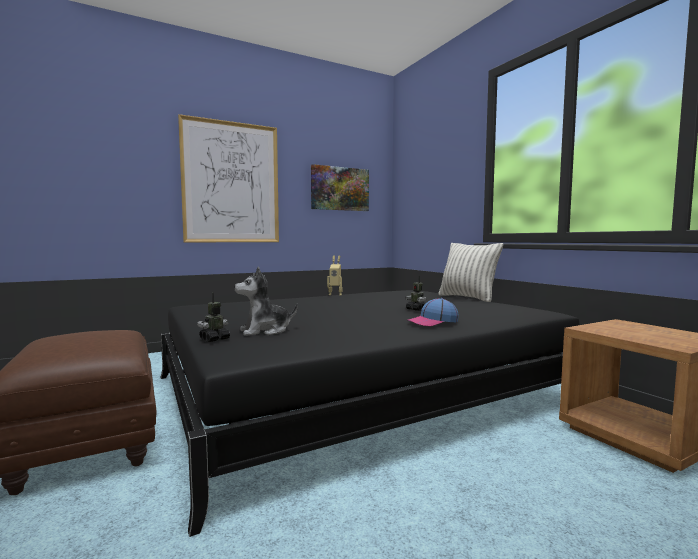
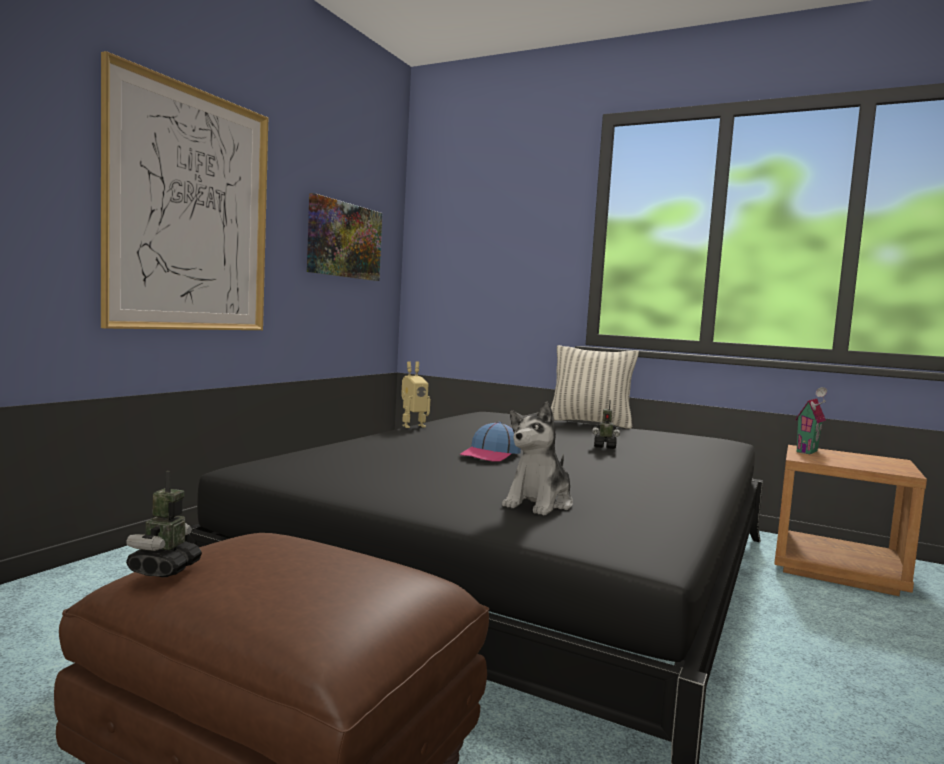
camera: 35 degrees left, 0 degrees up
(214, 339) = (526, 528): toy robot -> toy robot (164, 569)
(433, 322) = (672, 465): cap -> cap (490, 455)
(616, 324) = (809, 452): none -> toy house

